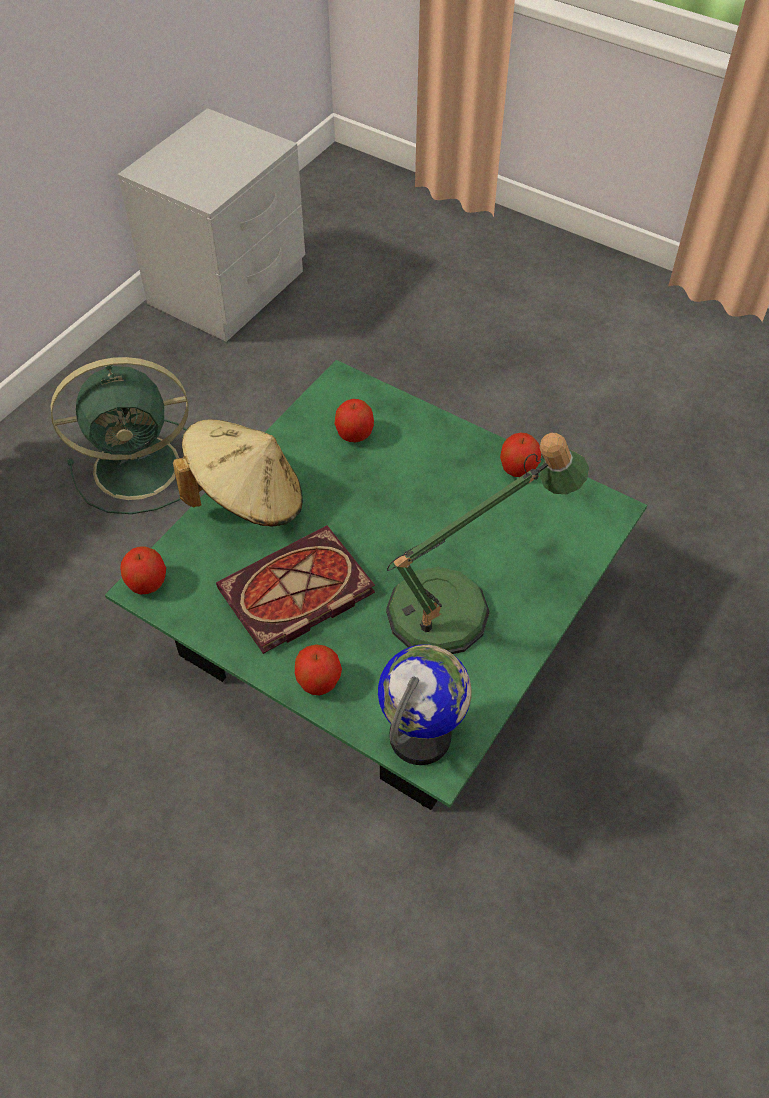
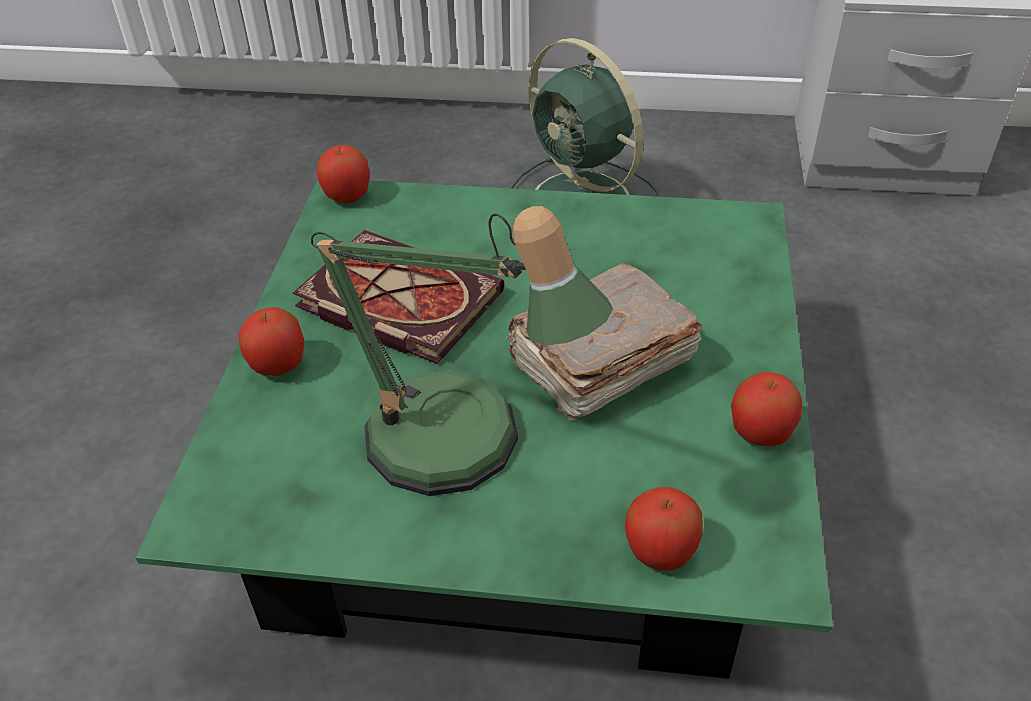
camera: 65 degrees right, 10 degrees down
(247, 499) = (507, 217): beige hat -> none
(355, 435) = (676, 260): apple -> apple (660, 551)
(421, 736) = (232, 488): globe -> none
(423, 513) = (599, 363): none -> brown book

